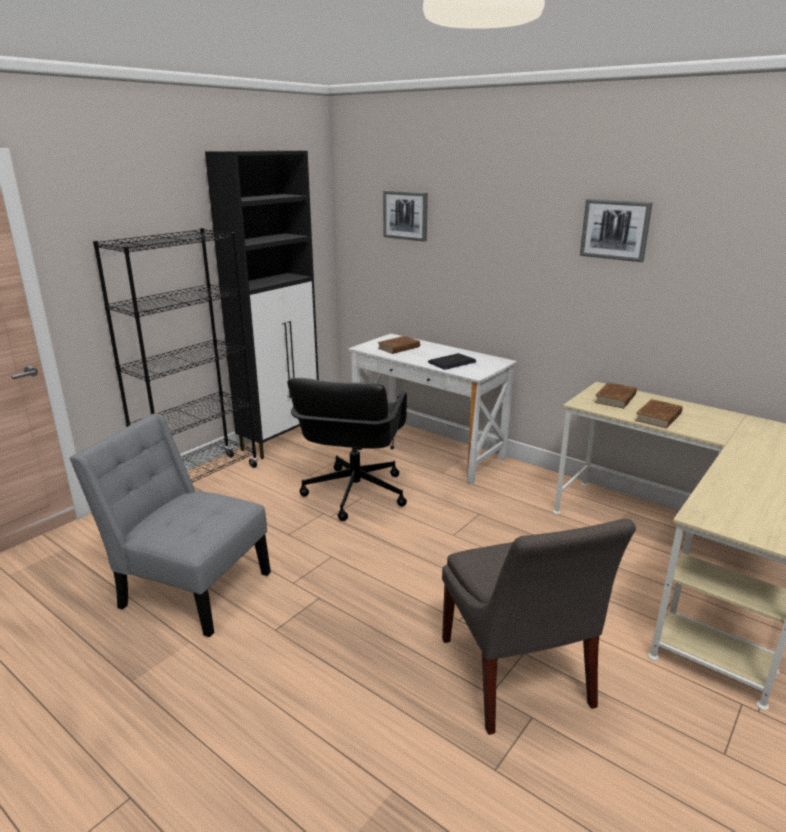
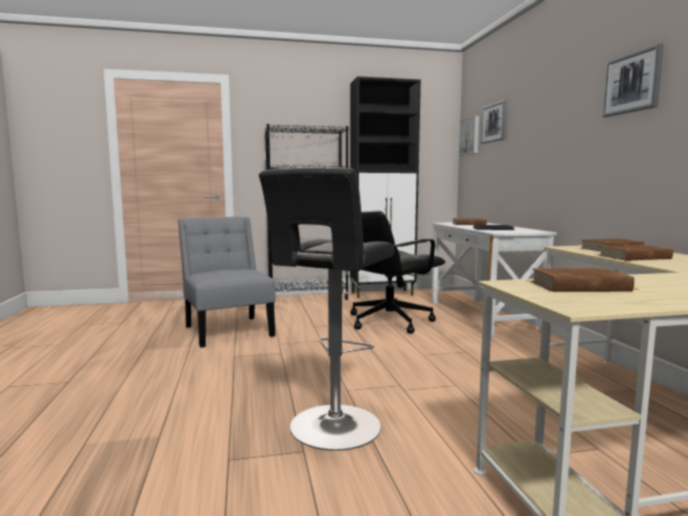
camera: 40 degrees right, 15 degrees down
(357, 221) = (470, 136): none -> picture
(516, 677) = (332, 429): grey chair -> black stool
(736, 504) = (580, 286): none -> brown book

